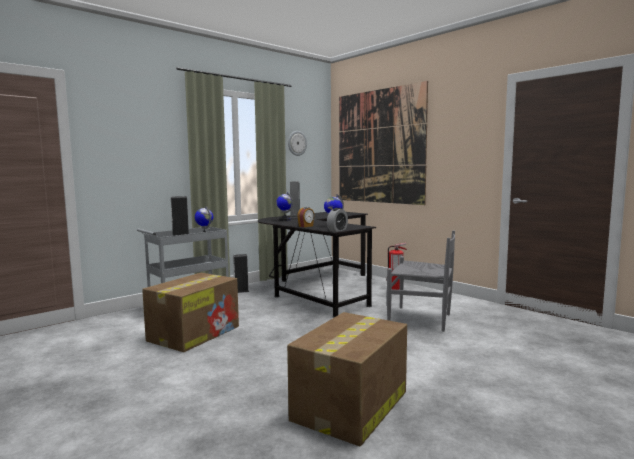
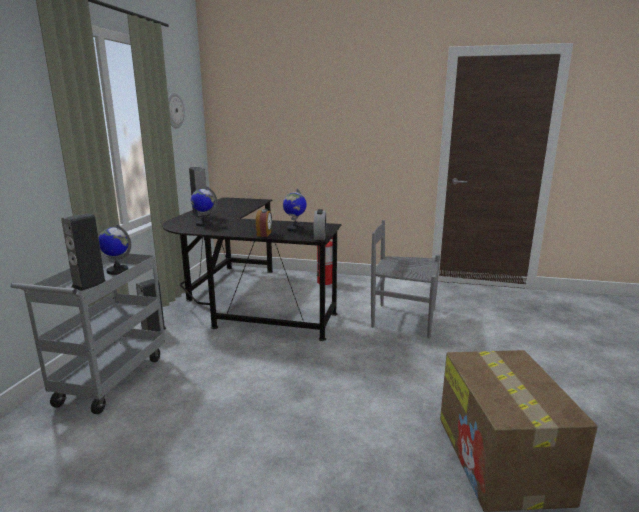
camera: 35 degrees left, 10 degrees up
(195, 333) = (187, 425): cardboard box -> none
(379, 146) = (283, 117): picture -> none
(420, 320) = (403, 319): grey chair -> grey chair turned 150 degrees counterclockwise

